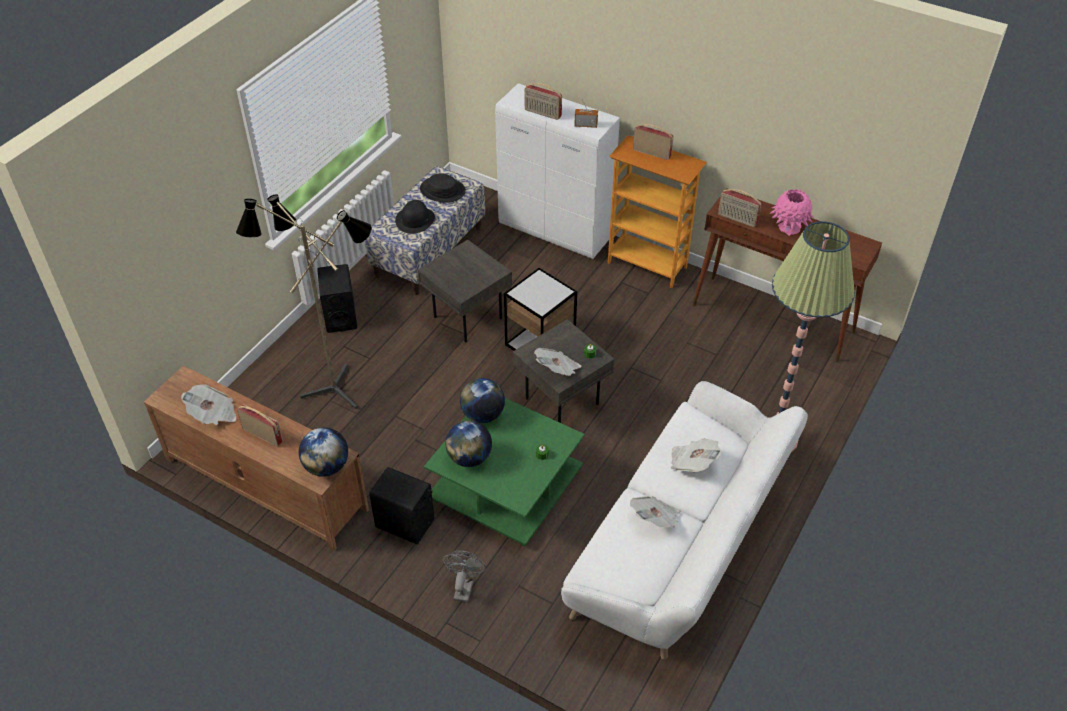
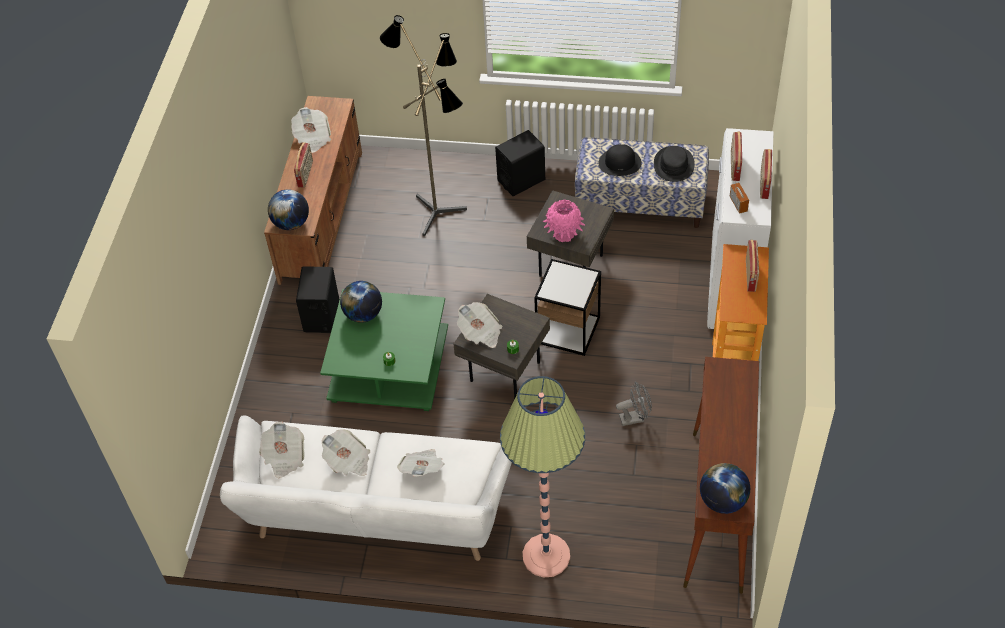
camera: 70 degrees right, 5 degrees up
(464, 586) = (277, 377): grey fan -> grey fan (635, 418)
(483, 415) = (414, 305): globe -> globe (722, 501)
(626, 572) = (284, 457): none -> newspaper
(737, 219) = (712, 384): radio -> radio (764, 184)
(789, 228) = (725, 432): pink vase -> pink vase (563, 234)

